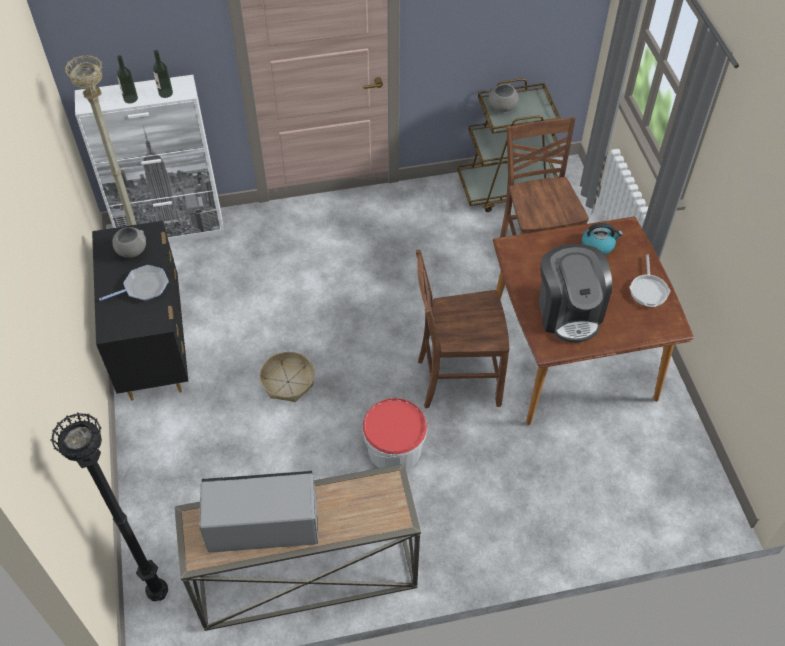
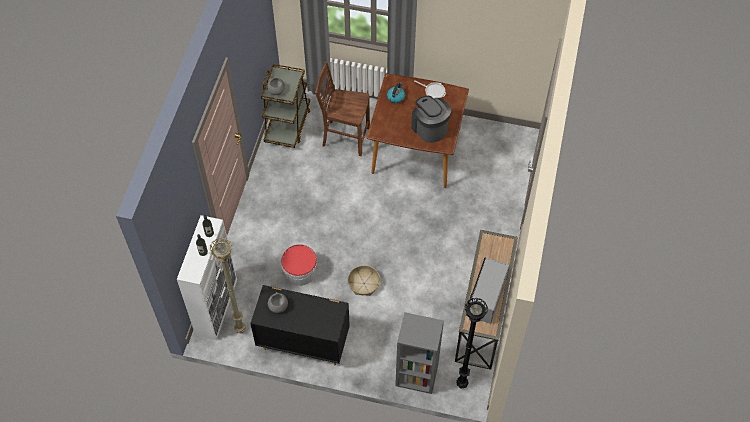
camera: 65 degrees left, 5 degrees up
(143, 287) = (309, 308): frying pan -> none
(151, 517) = (416, 376): none -> grey bookcase
(394, 448) = (430, 250): bucket -> bucket (300, 272)
(456, 380) = (404, 206): brown chair -> none
(568, 312) = (429, 128): coffee machine -> coffee machine turned 135 degrees counterclockwise

